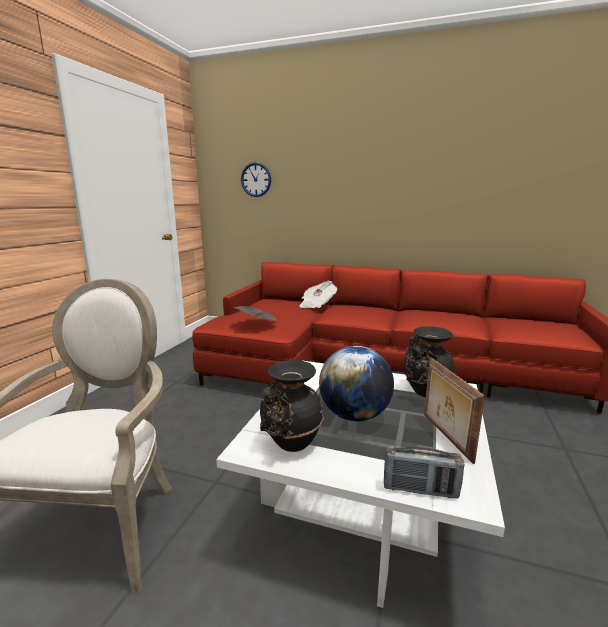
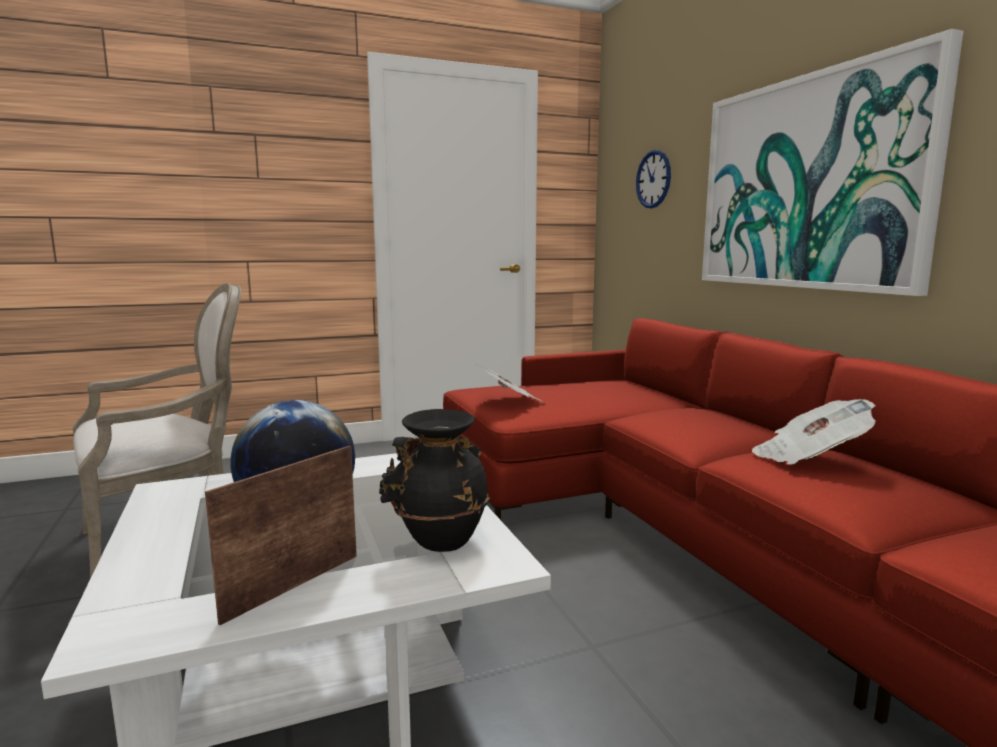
camera: 50 degrees right, 5 degrees down
(290, 443) = (191, 502): black vase -> none
(317, 304) = (666, 401): newspaper -> newspaper (809, 458)
(367, 192) = (808, 183): none -> picture
(420, 490) = (119, 598): radio -> none

